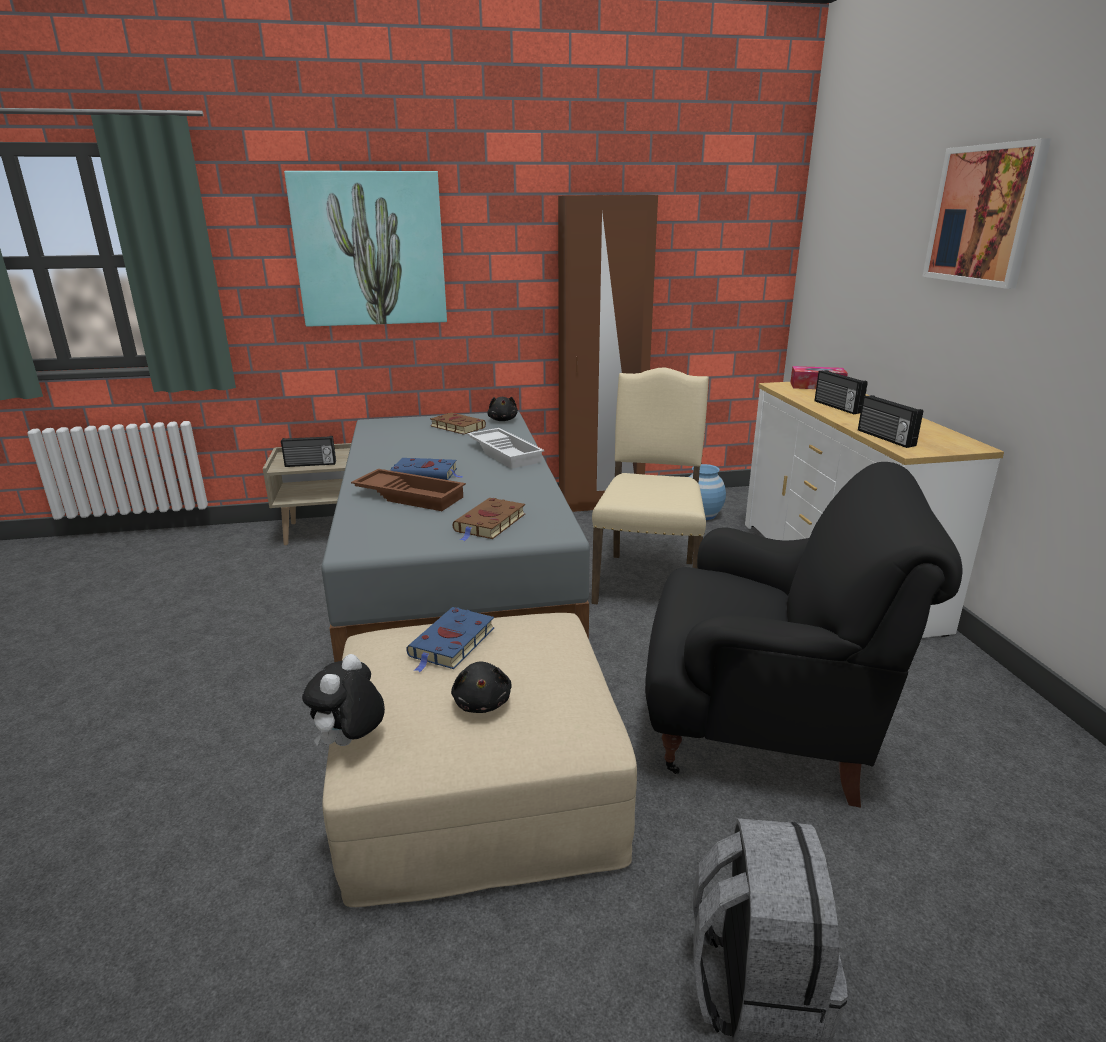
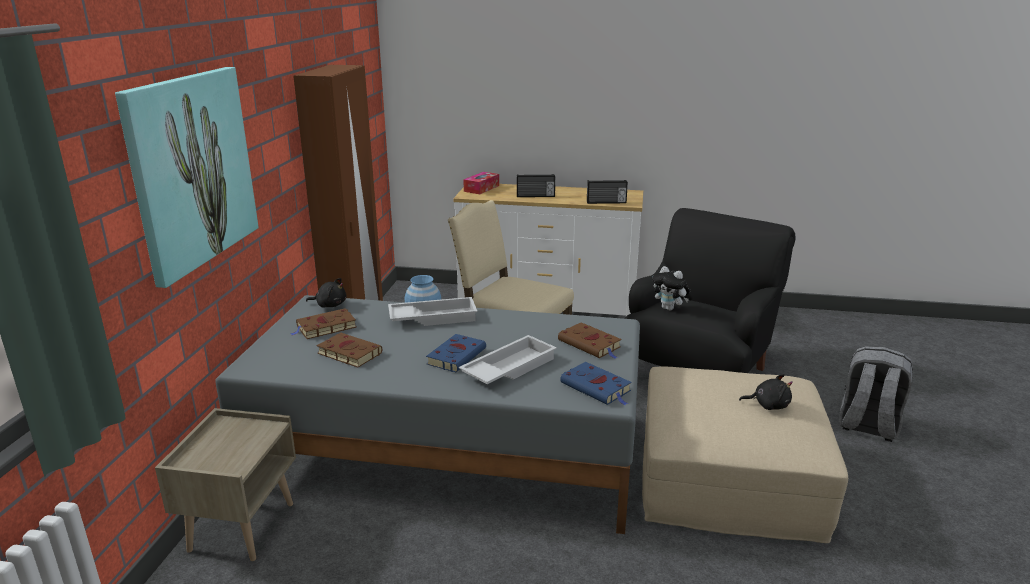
camera: 70 degrees left, 0 degrees up
(310, 464) = (249, 446): radio -> none
(350, 743) = (797, 458): plush toy -> plush toy (669, 308)
(411, 496) = (508, 367): brown tray -> white tray
(412, 441) = (348, 353): none -> brown book
(451, 644) = (699, 406): blue book -> blue book (597, 388)
(983, 215) = (589, 66): picture -> none

